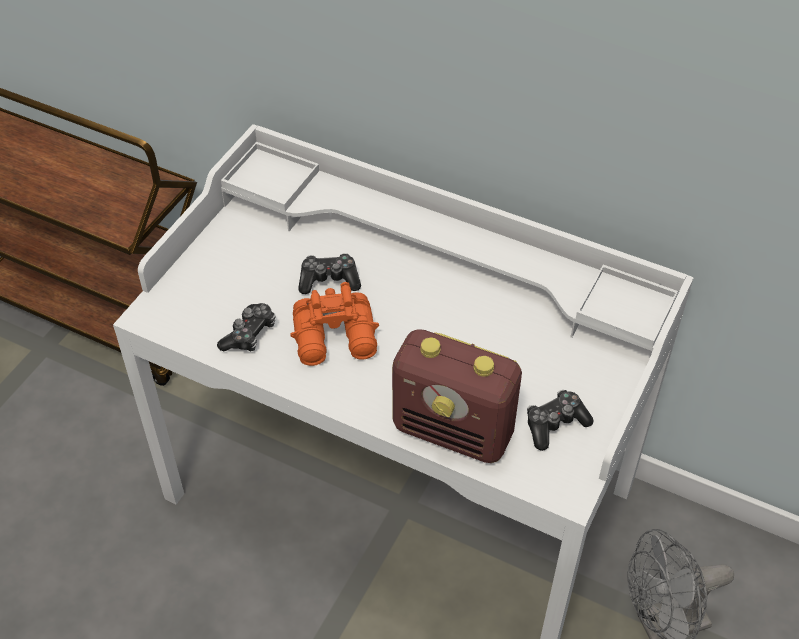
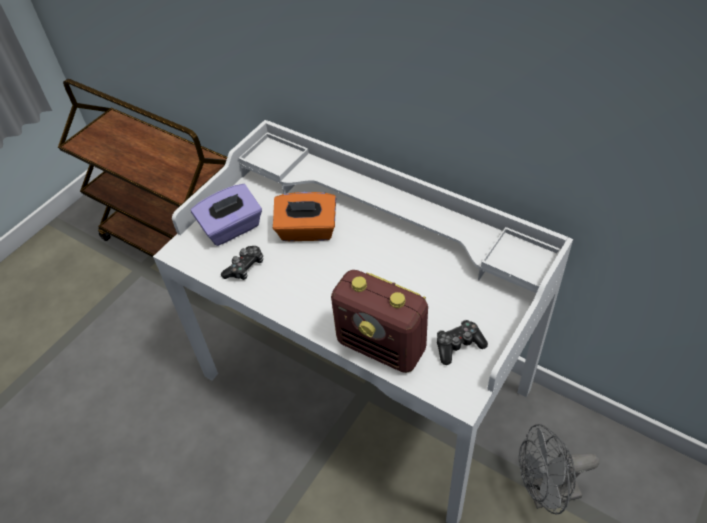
camera: 10 degrees right, 0 degrees up
(221, 280) = (232, 228): none -> purple tissue box
(329, 280) = (307, 231): game controller -> orange tissue box
(337, 339) = (306, 273): orange binoculars -> none

